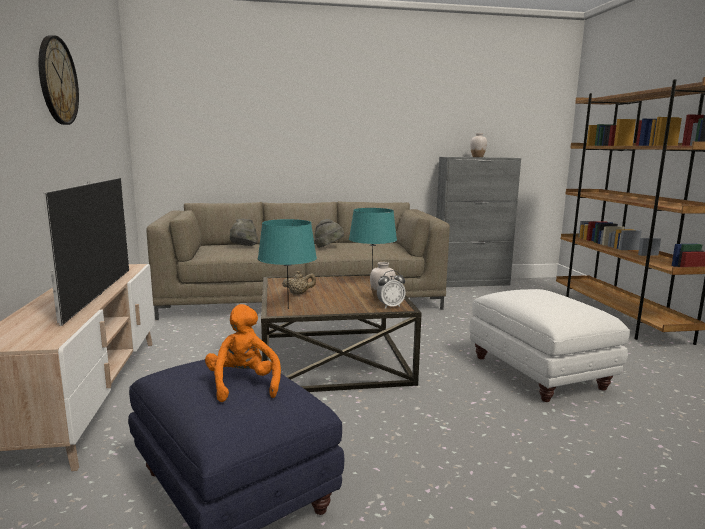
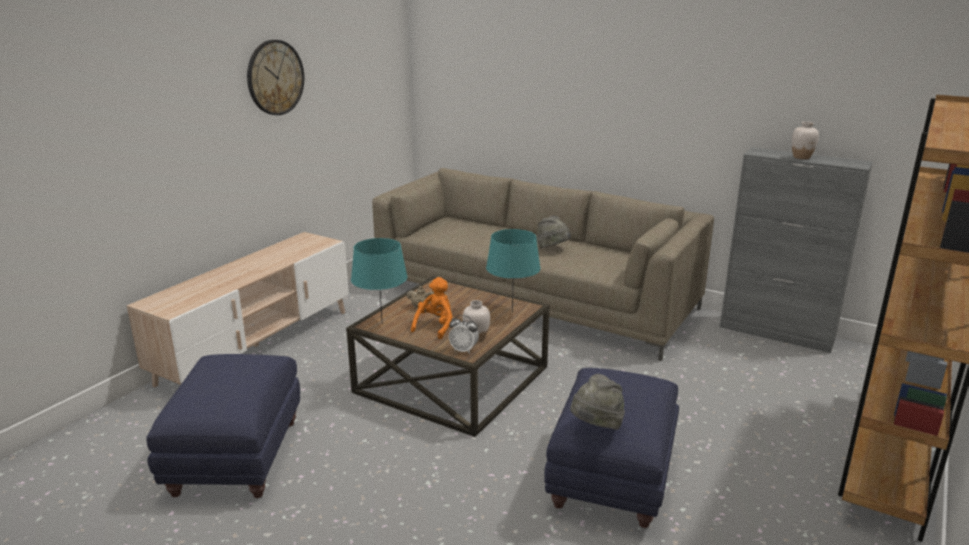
camera: 40 degrees right, 10 degrees up
(99, 294) = (259, 272): television -> none
(243, 247) = (471, 229): grey hat -> grey hat (596, 426)
(243, 385) = (227, 386): orange plush toy -> orange plush toy (435, 326)
(539, 374) = (612, 479): white ottoman -> blue ottoman

